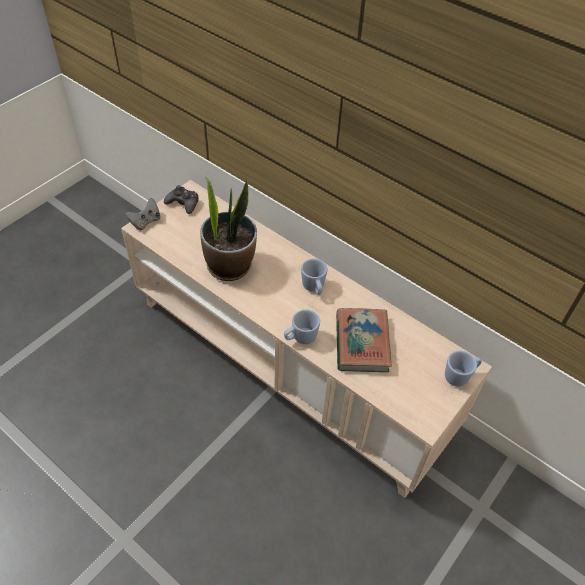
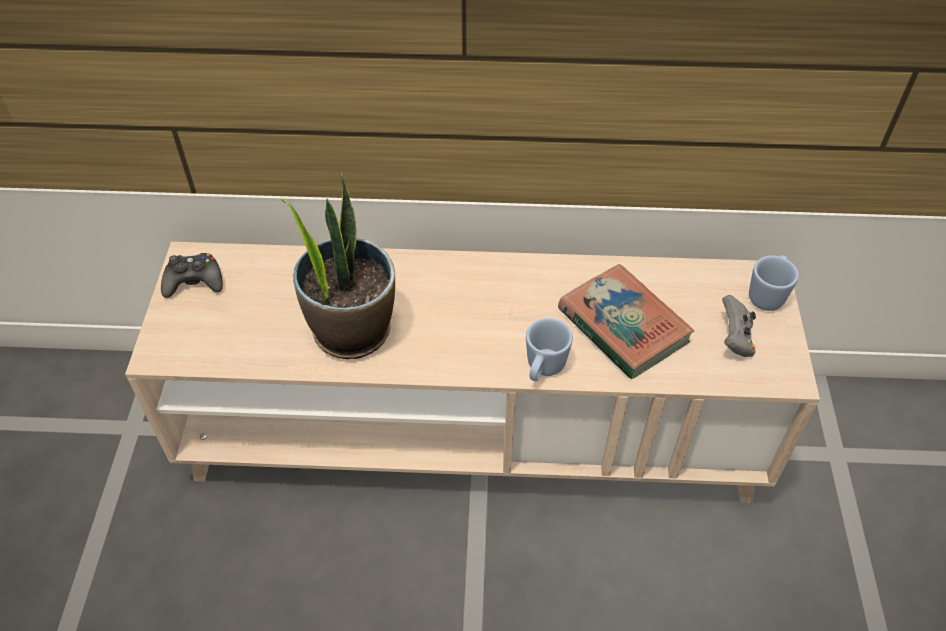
camera: 35 degrees left, 0 degrees up
(145, 222) = (159, 341): grey game controller -> grey game controller (735, 339)
(314, 288) = (496, 292): blue mug -> none

